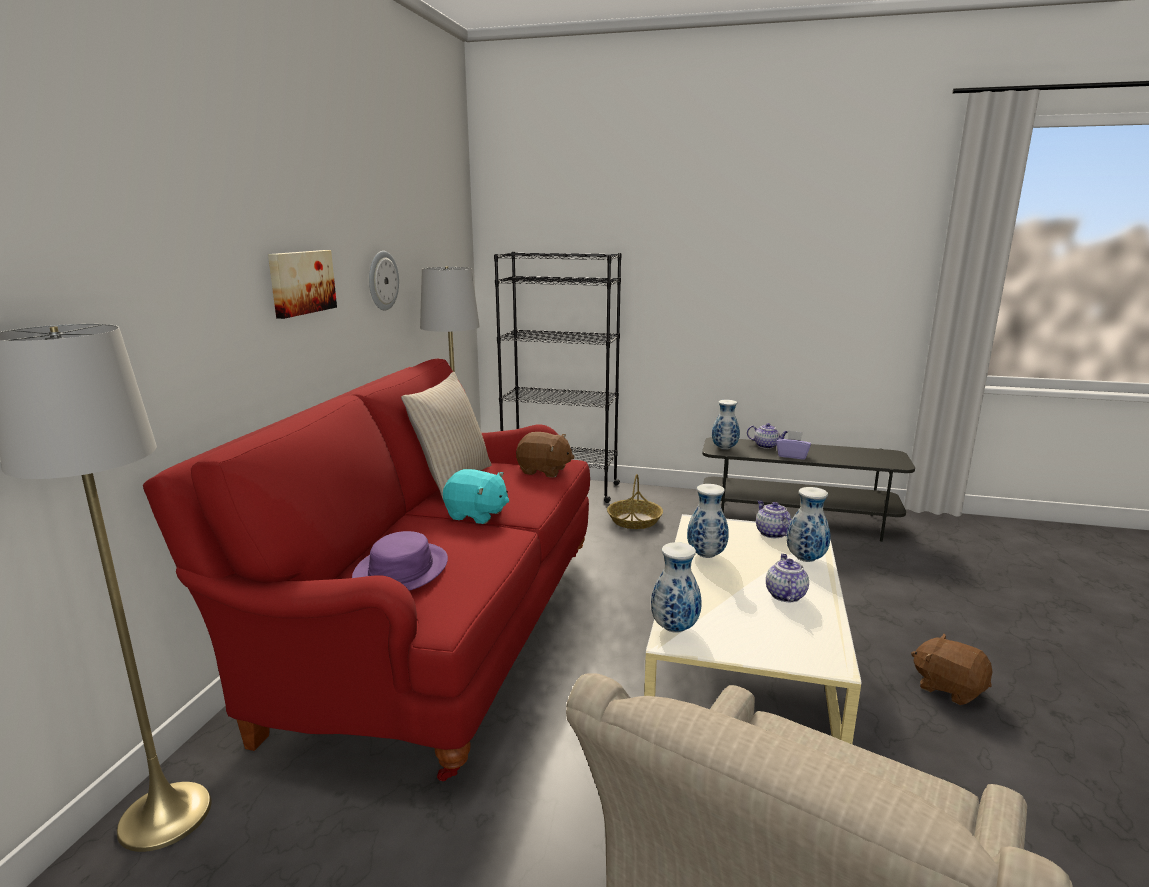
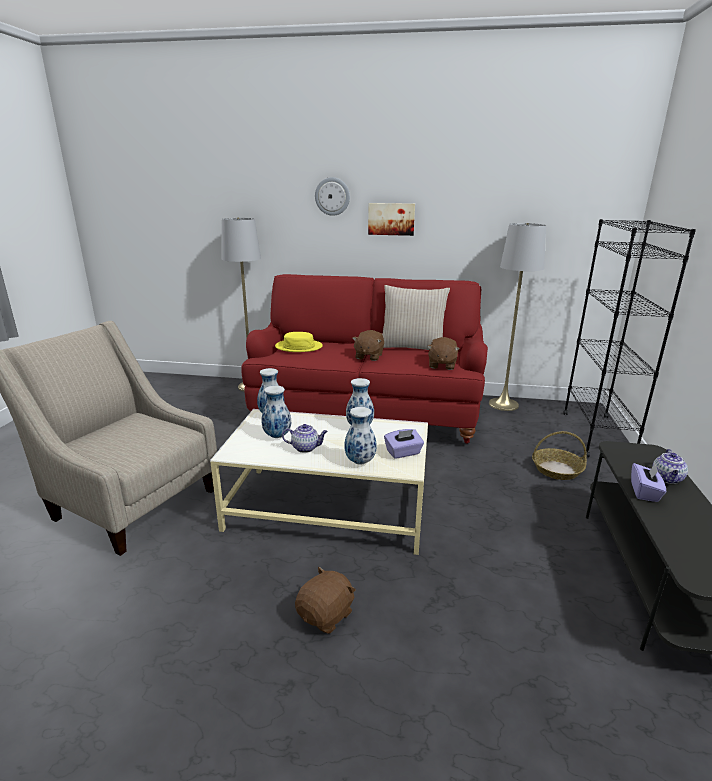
camera: 85 degrees right, 5 degrees up
(382, 280) = (473, 226): wall clock -> wall clock (332, 196)
(401, 569) = (299, 347): purple hat -> yellow hat
(476, 515) = (368, 356): turquoise plush toy -> brown plush toy
(724, 448) = (628, 452): vase -> vase (277, 435)
(771, 533) = (403, 453): teapot -> purple tissue box

